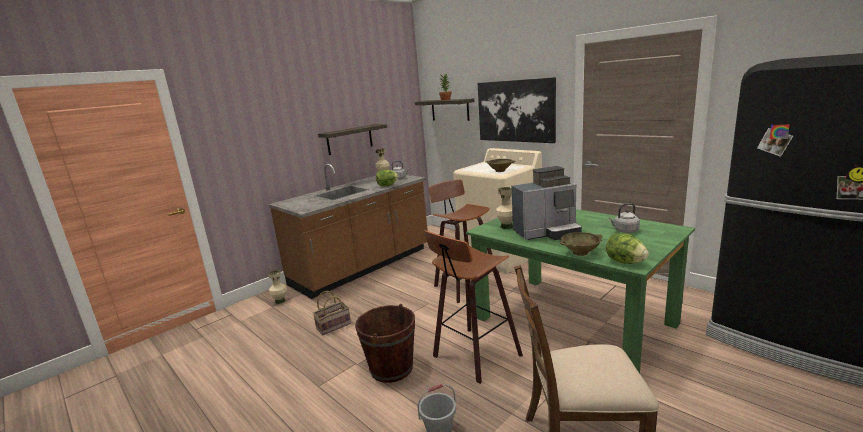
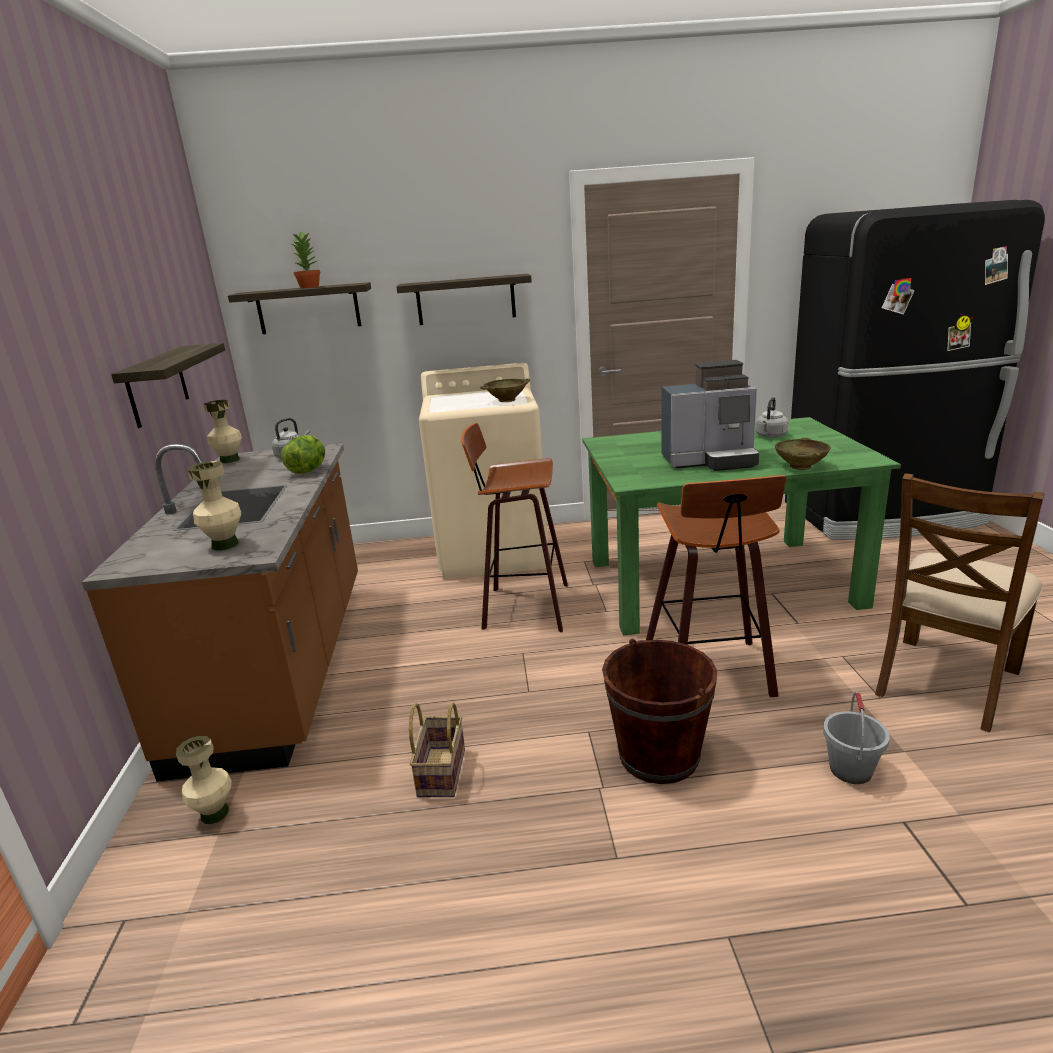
camera: 50 degrees left, 5 degrees up
(506, 226) = (646, 470): beige vase -> beige vase (224, 545)
(515, 111) = (466, 300): picture -> shelf
(547, 233) = (710, 461): coffee machine -> coffee machine turned 60 degrees clockwise
(625, 262) = (857, 460): lettuce -> none

